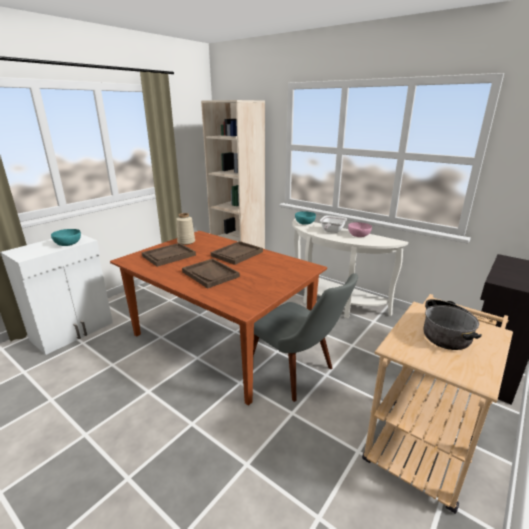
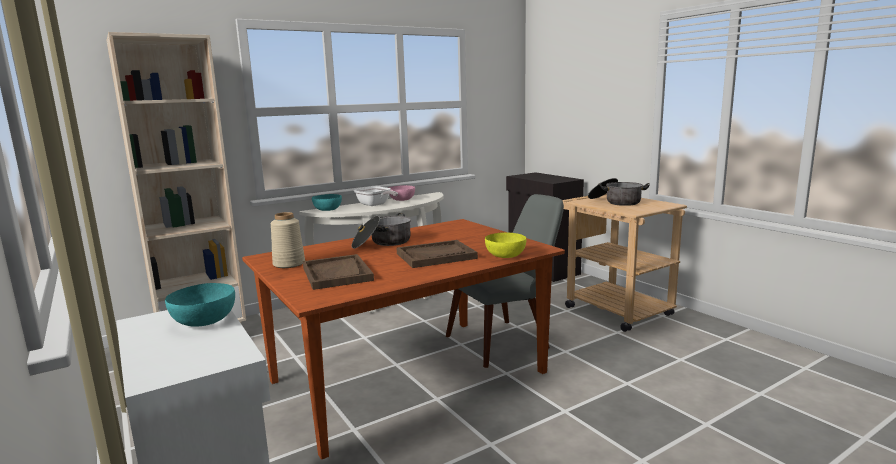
camera: 70 degrees left, 10 degrees down
(218, 297) = (505, 255): none -> yellow bowl
(237, 254) = (382, 243): brown tray -> cooking pot

